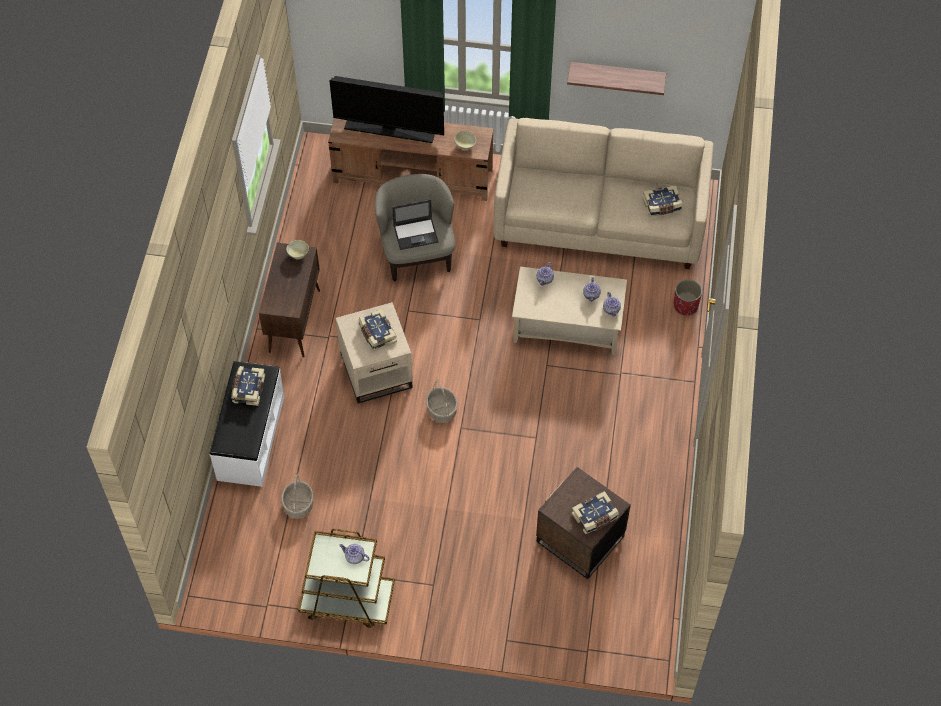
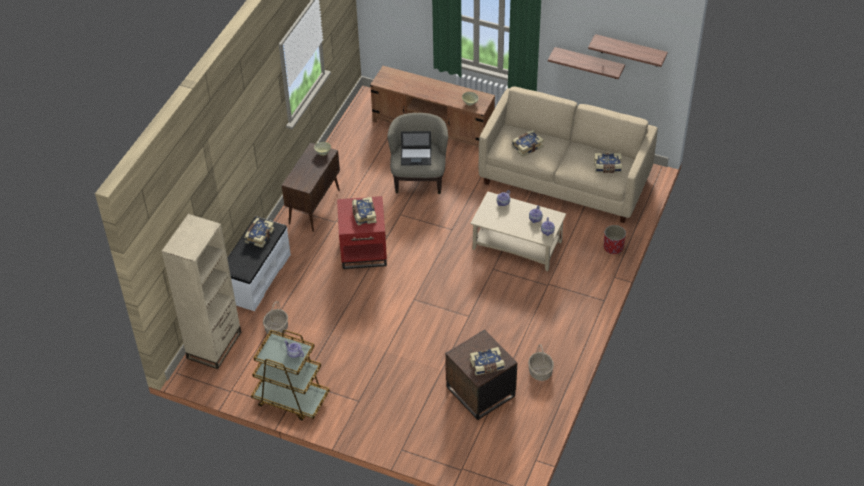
camera: 15 degrees right, 10 degrees down
(225, 546) = (214, 345): none -> beige bookcase
(377, 370) = (364, 250): beige side table -> red side table
(390, 130) = (418, 84): television -> none
(441, 410) = (403, 285): basket -> basket (540, 371)
(553, 195) = (527, 146): none -> book
(673, 56) = (630, 51): none -> shelf

